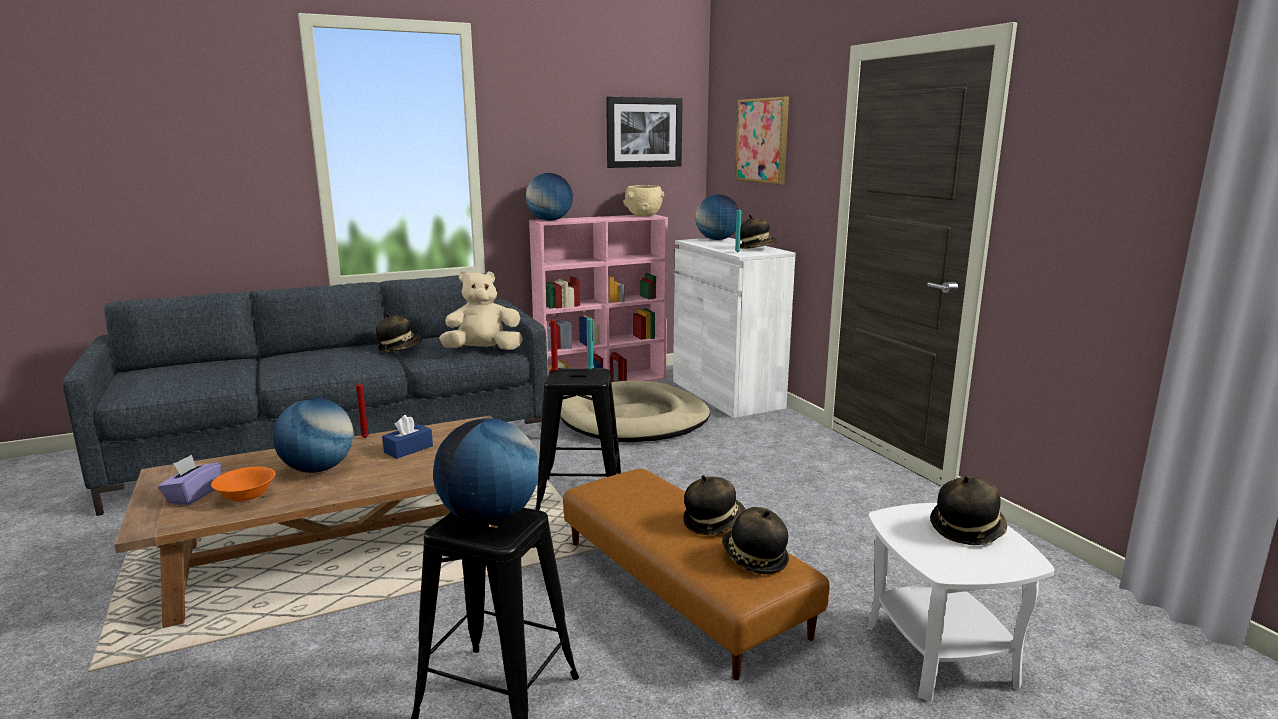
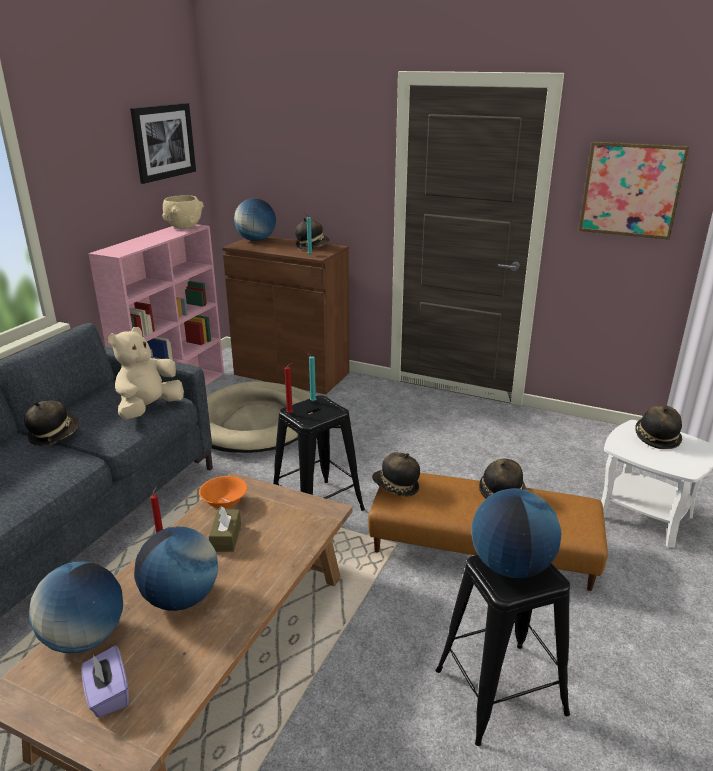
camera: 40 degrees left, 10 degrees up
(246, 498) = (171, 664): orange bowl -> orange bowl (224, 503)
(408, 449) = (226, 537): blue tissue box -> brown tissue box
(550, 220) = (115, 250): globe -> globe (85, 638)
(726, 394) = (291, 374): white cabinet -> brown cabinet
(753, 559) = (559, 507): hat -> hat (395, 487)
(762, 140) = (291, 147): picture -> picture (631, 190)

